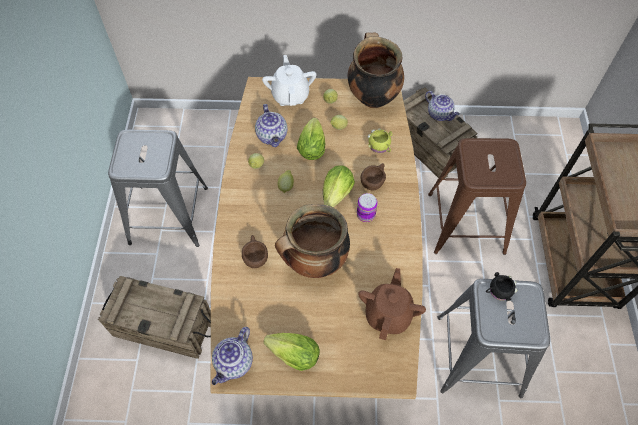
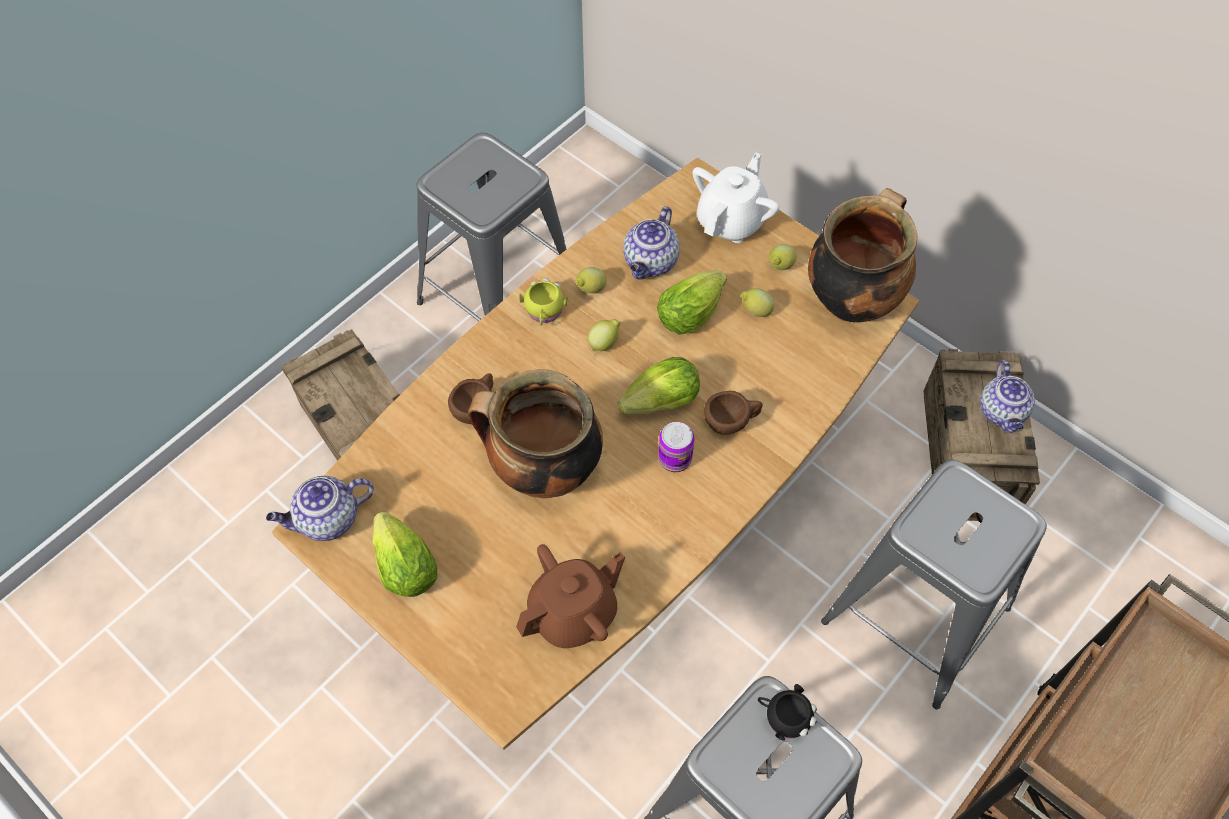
camera: 40 degrees right, 0 degrees up
(380, 147) = (790, 379): yellow mug -> yellow mug (544, 312)
(465, 222) = (915, 613): brown stool -> grey stool

